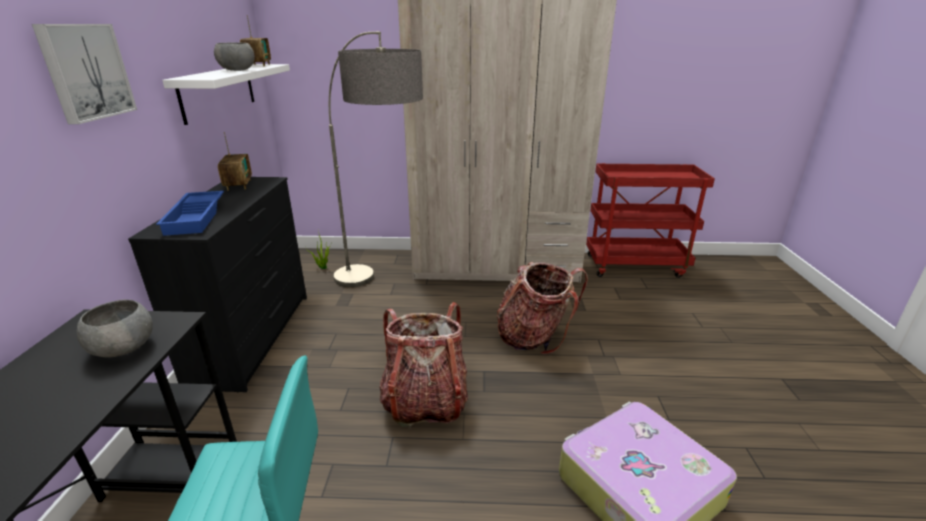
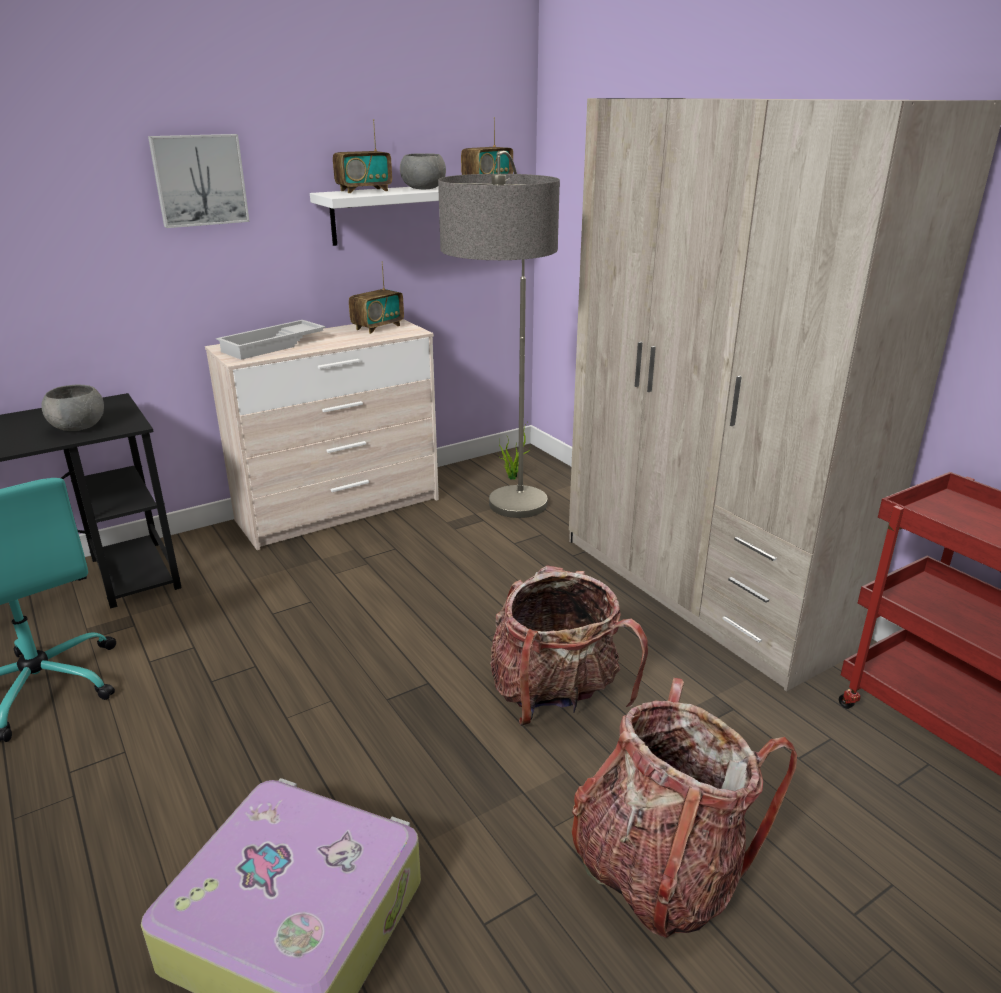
camera: 55 degrees right, 0 degrees up
(197, 217) = (273, 346): blue tray -> white tray
(202, 74) = (364, 191): none -> radio
(254, 338) = (339, 511): black dresser -> beige dresser
(425, 402) = (329, 662): backpack -> backpack (659, 869)

